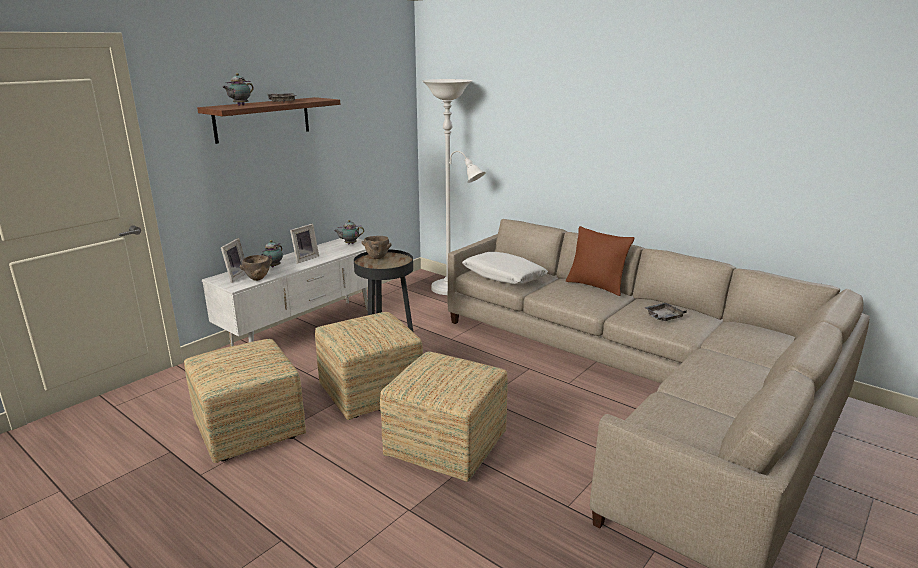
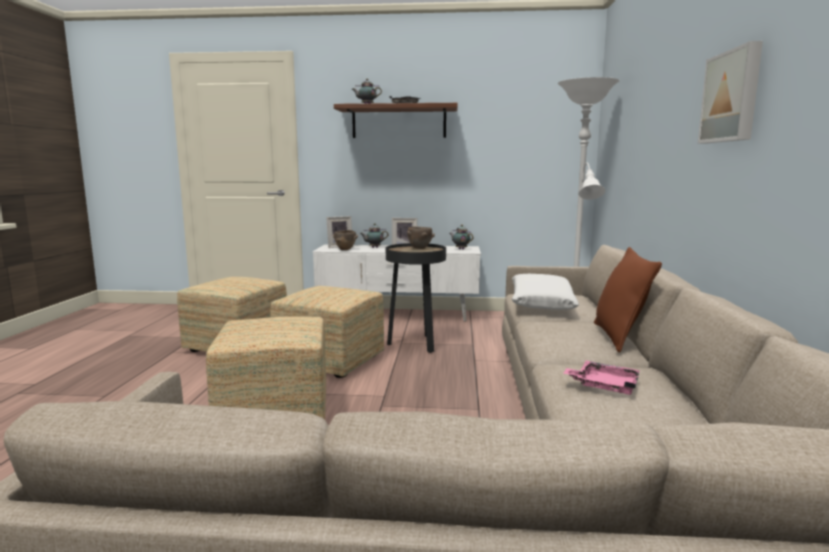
camera: 55 degrees right, 10 degrees down
(642, 133) = (732, 97): none -> picture
(663, 317) = (604, 385): grey tray -> pink tray

